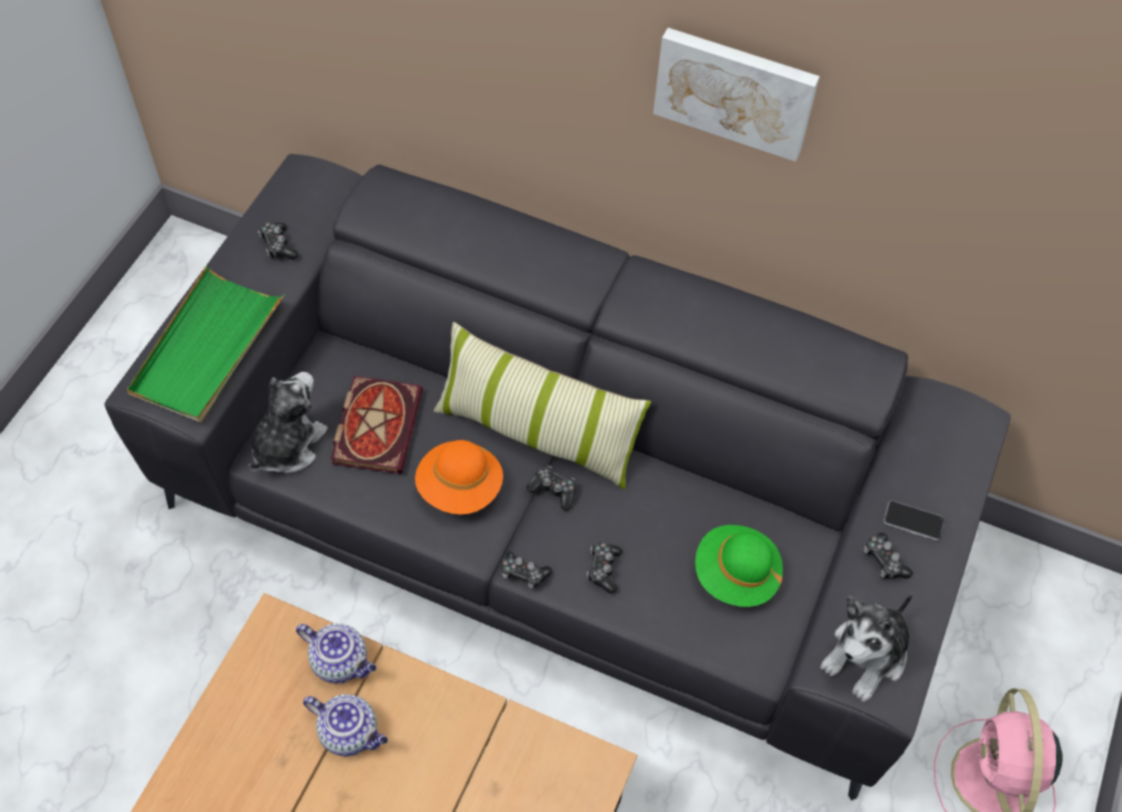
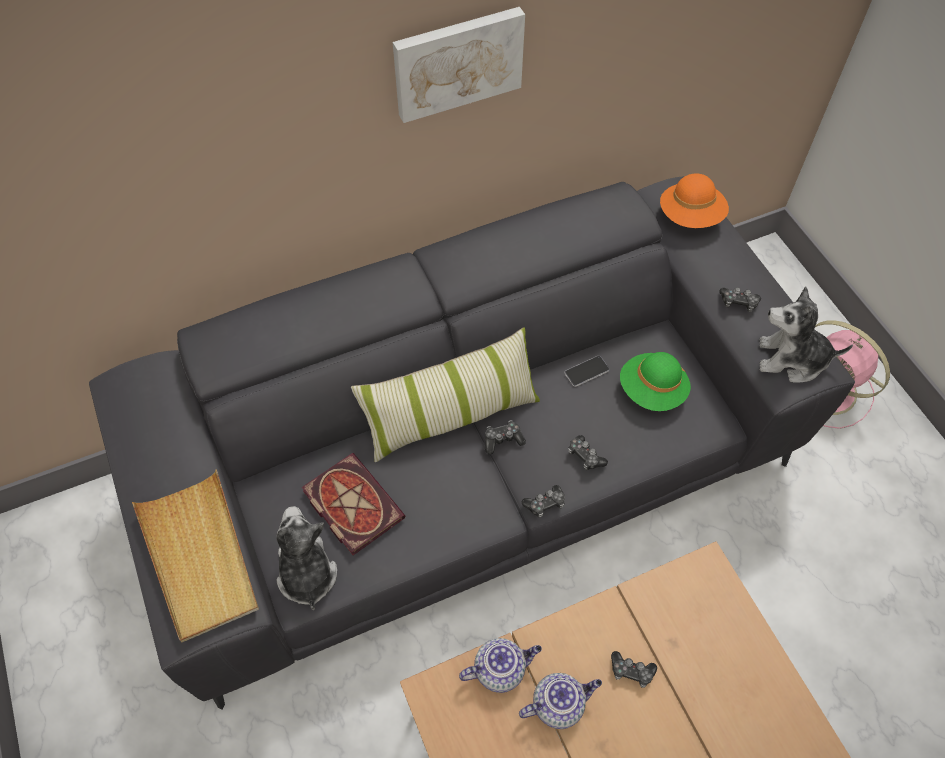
camera: 45 degrees left, 0 degrees up
(207, 348) = (199, 557): green tray -> beige tray
(278, 246) = (164, 445): game controller -> game controller (631, 672)
(460, 488) = (448, 491): orange hat -> orange hat (690, 216)
(866, 656) = (791, 359): plush toy -> plush toy turned 105 degrees clockwise
(913, 521) = (725, 269): phone -> phone (586, 371)

